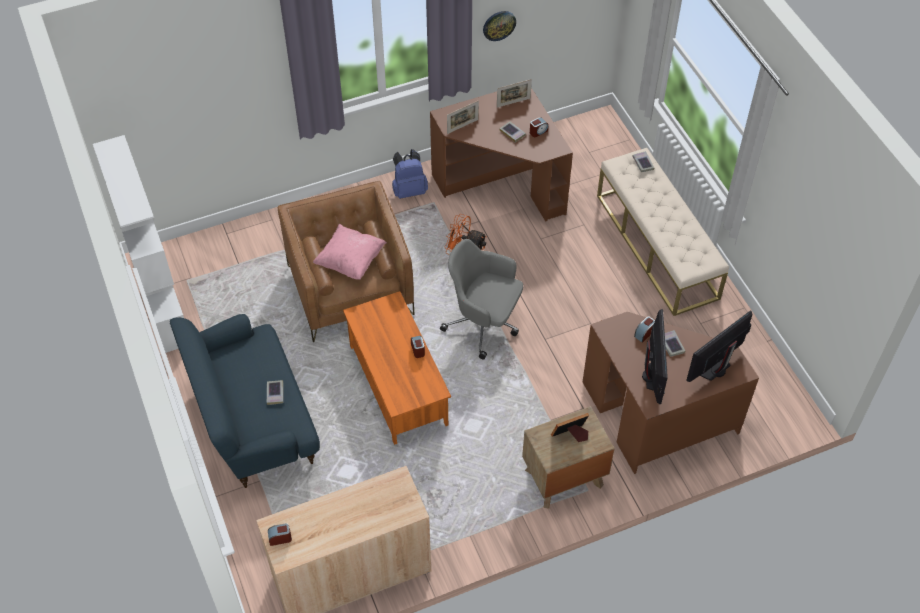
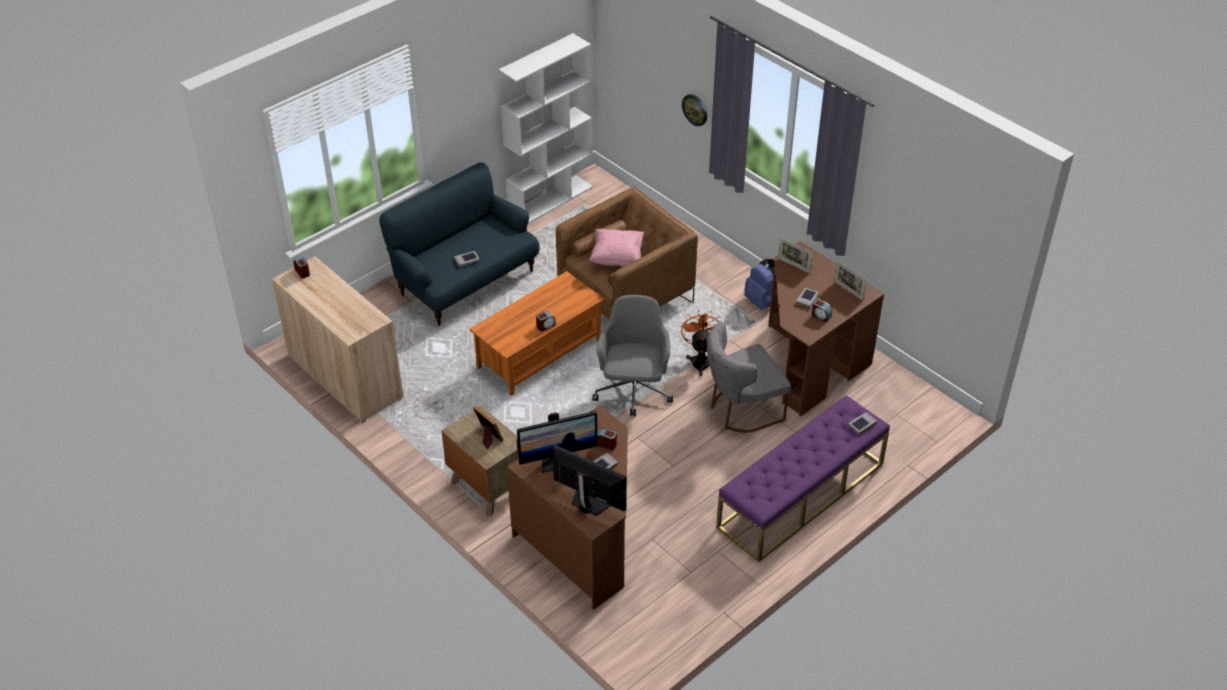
camera: 70 degrees right, 10 degrees down
(499, 25) = (886, 217): wall clock -> wall clock (695, 109)
(542, 252) = (741, 410): none -> grey chair
(657, 246) = (801, 495): beige bench -> purple bench

